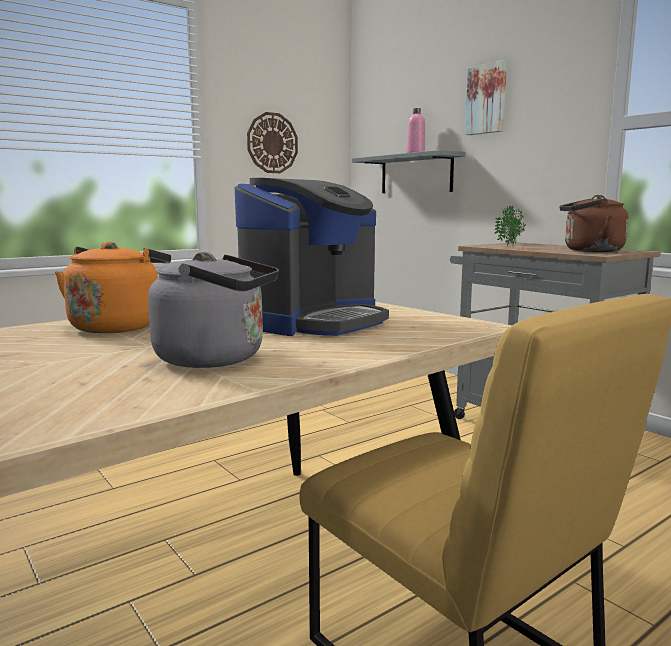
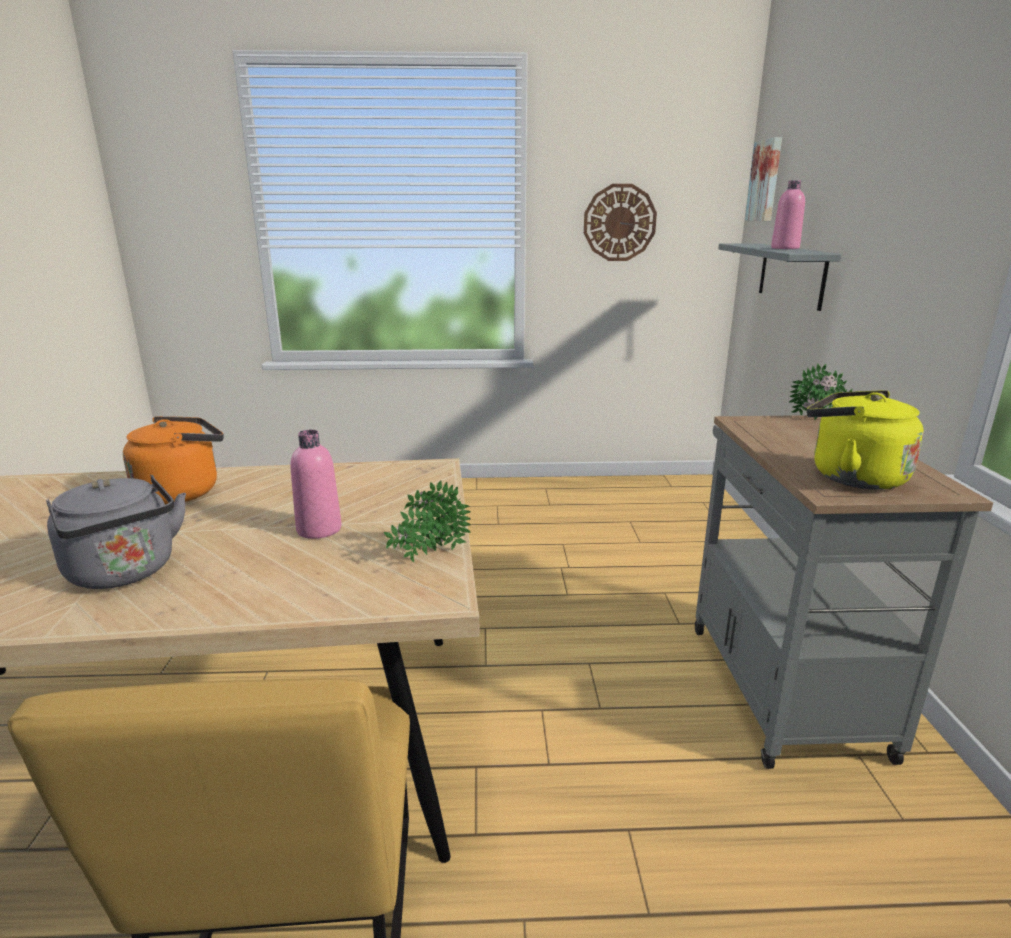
camera: 35 degrees right, 10 degrees up
(313, 321) = (319, 529): coffee machine -> pink bottle
(487, 99) = (876, 176): picture -> picture (766, 181)
(509, 247) = (766, 437): potted plant -> potted plant (428, 555)
(589, 251) = (851, 477): brown kettle -> yellow kettle

